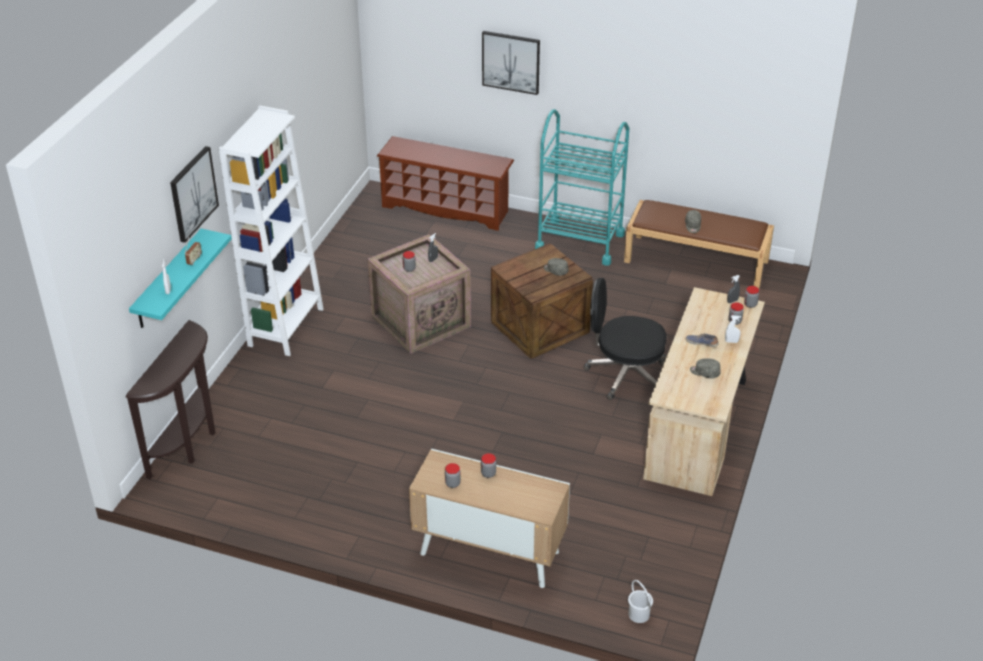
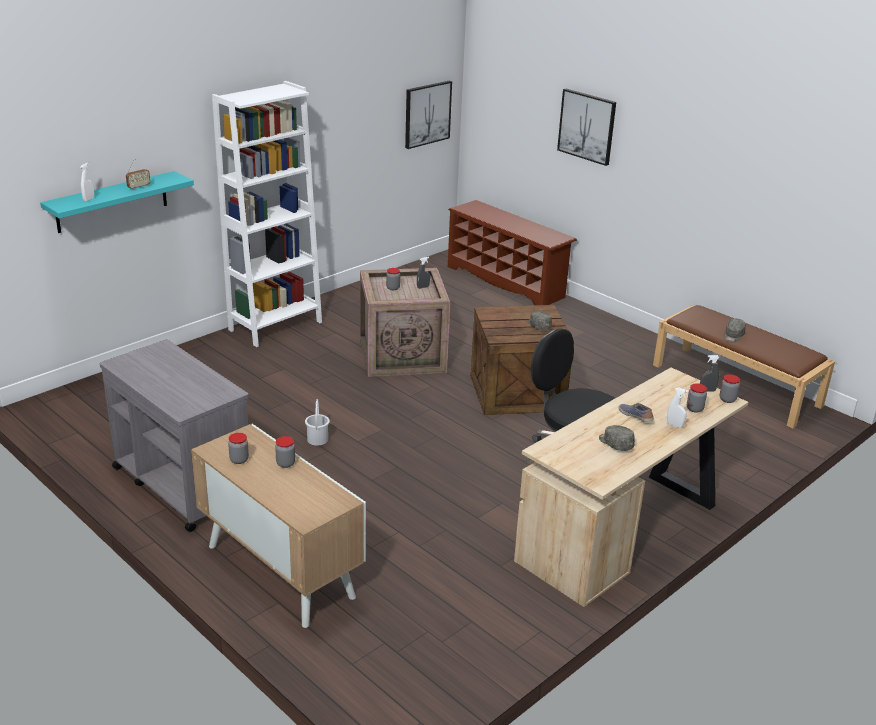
camera: 25 degrees right, 10 degrees down
(189, 443) = (101, 384): brown console table -> none
(193, 193) = (167, 127): picture -> picture (427, 114)
(350, 511) = (181, 484): none -> grey cart
(580, 242) = (618, 338): turquoise cart -> none
(638, 615) = (388, 701): white bucket -> white bucket (317, 439)

